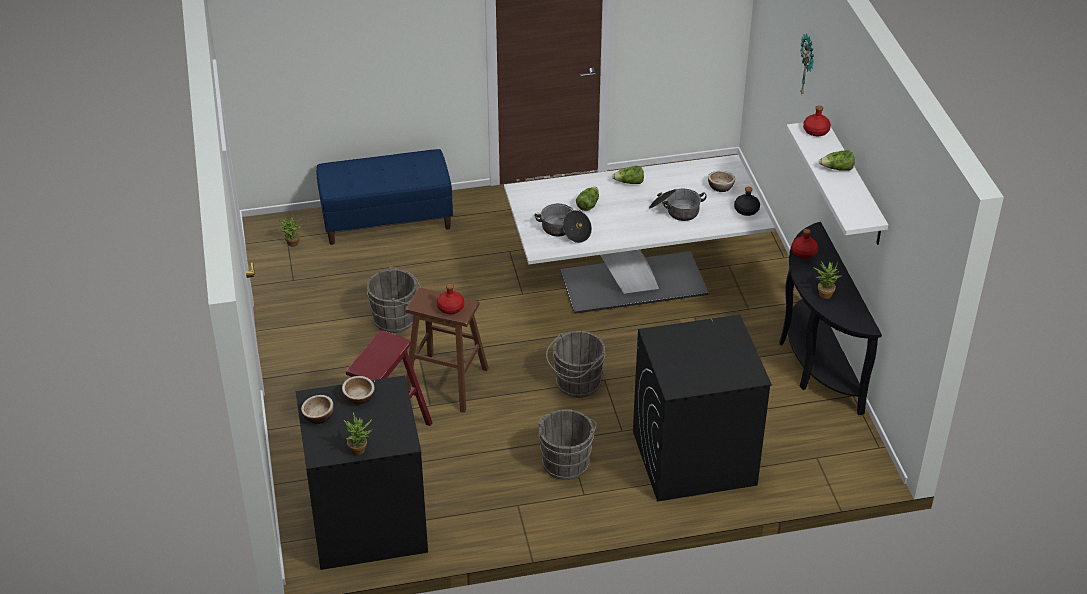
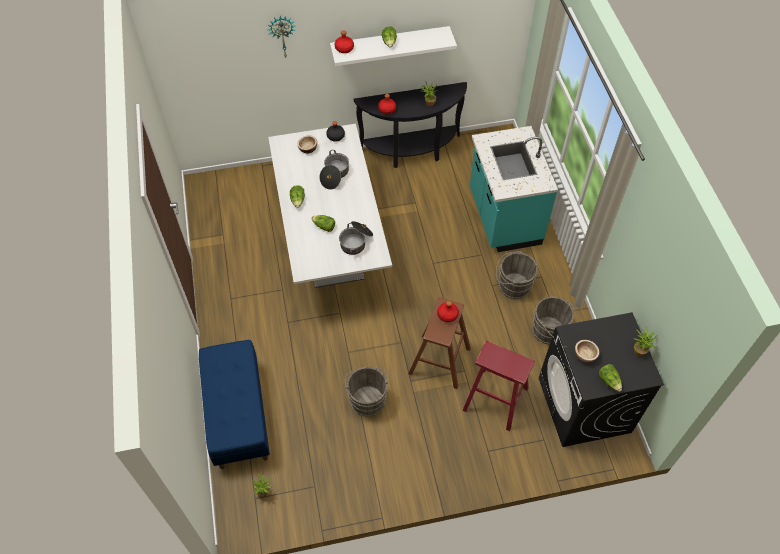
camera: 90 degrees left, 15 degrees up
(318, 416) = (609, 381): bowl -> lettuce
(576, 384) = (438, 279): grey bucket -> grey bucket (550, 332)
(693, 458) = (503, 218): black washing machine -> turquoise counter

